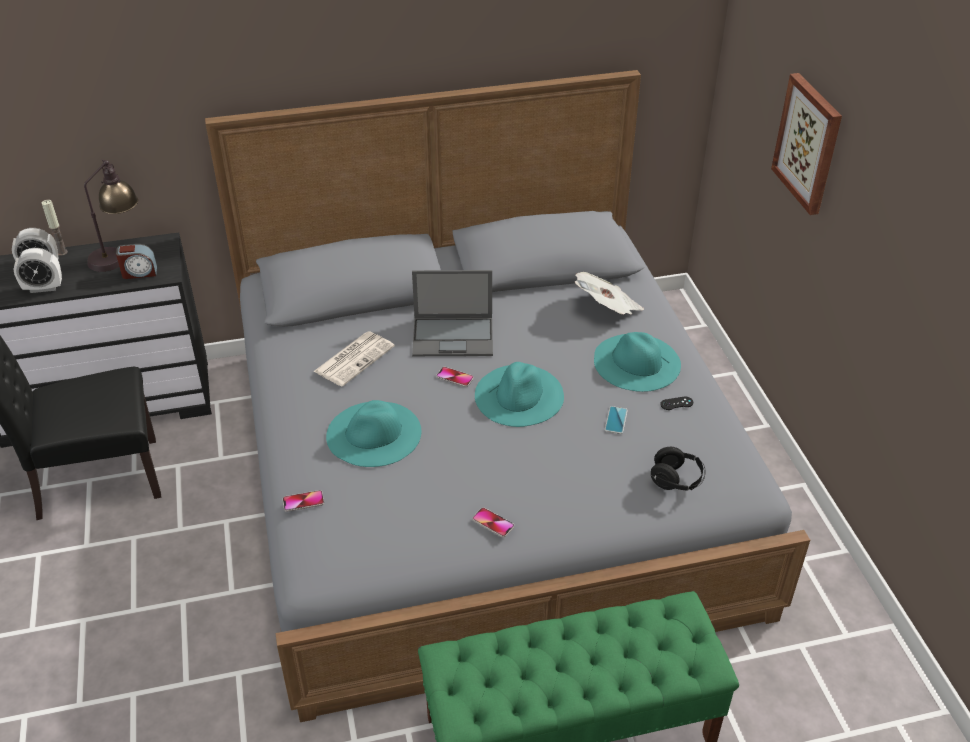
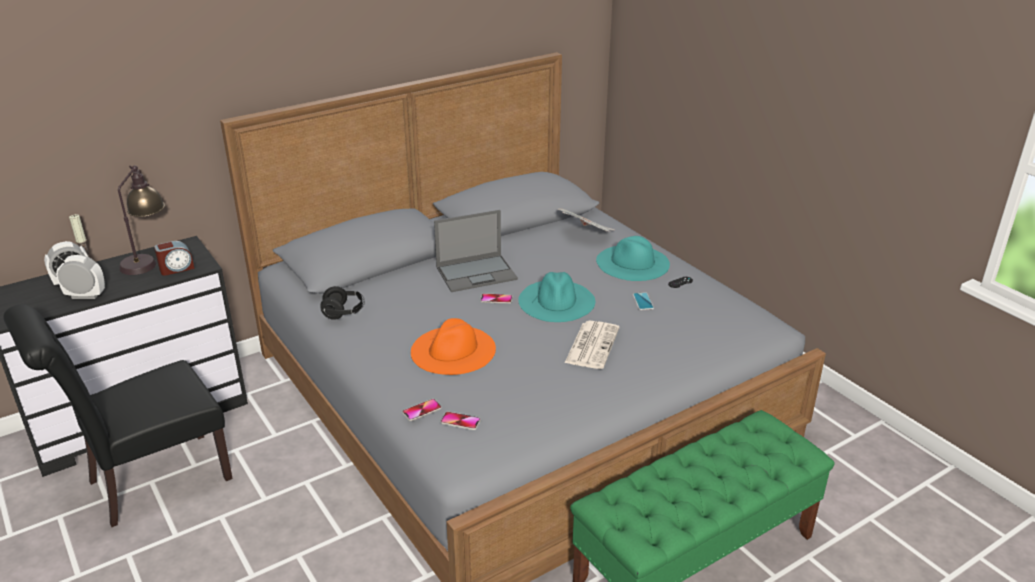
camera: 20 degrees left, 10 degrees down
(43, 288) = (85, 296): alarm clock -> alarm clock turned 150 degrees counterclockwise
(354, 358) = (402, 303): newspaper -> newspaper (592, 345)
(374, 433) = (453, 350): turquoise hat -> orange hat
(493, 523) = (593, 388): phone -> phone (460, 421)
(676, 480) = (715, 330): black headphones -> black headphones (344, 313)
(808, 143) = (719, 71): picture -> none

